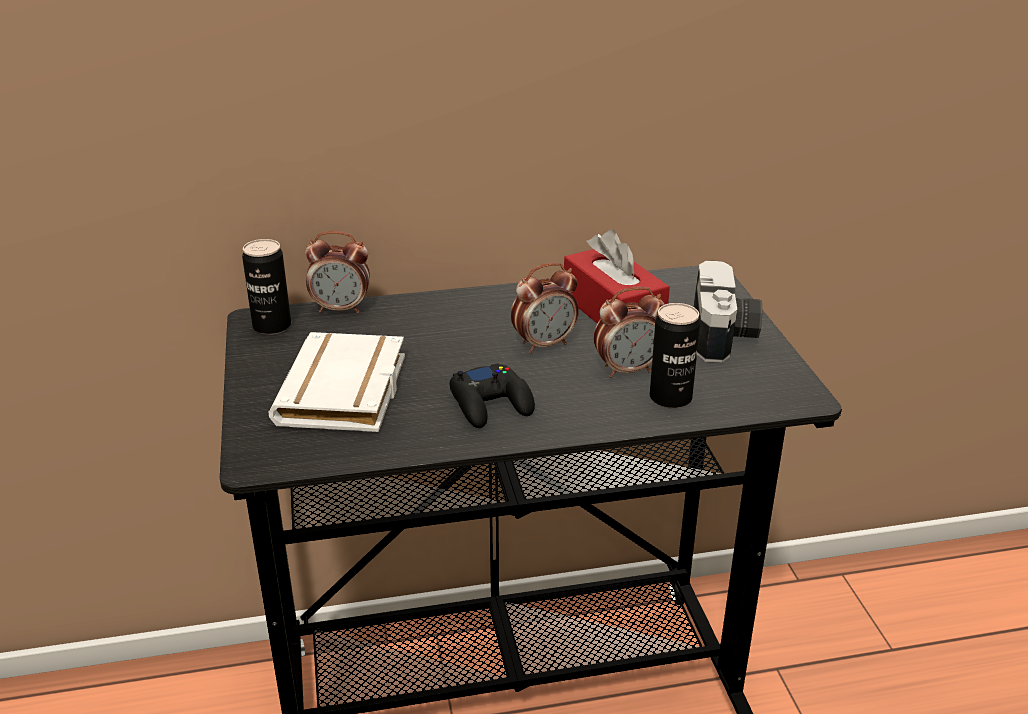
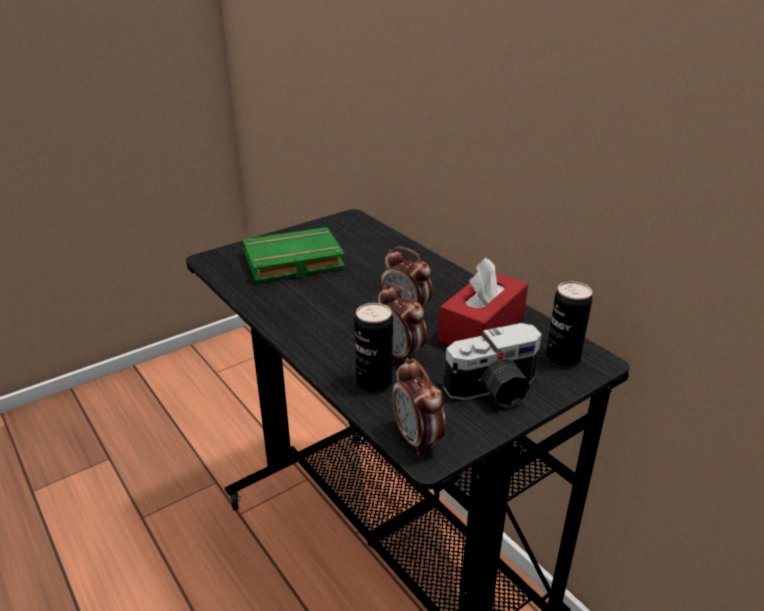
camera: 65 degrees right, 0 degrees up
(272, 326) = (347, 223): can -> can (563, 358)
(341, 309) = (385, 235): alarm clock -> alarm clock (417, 439)
(346, 393) = (292, 263): white book -> green book
(491, 404) = (313, 311): black game controller -> none

